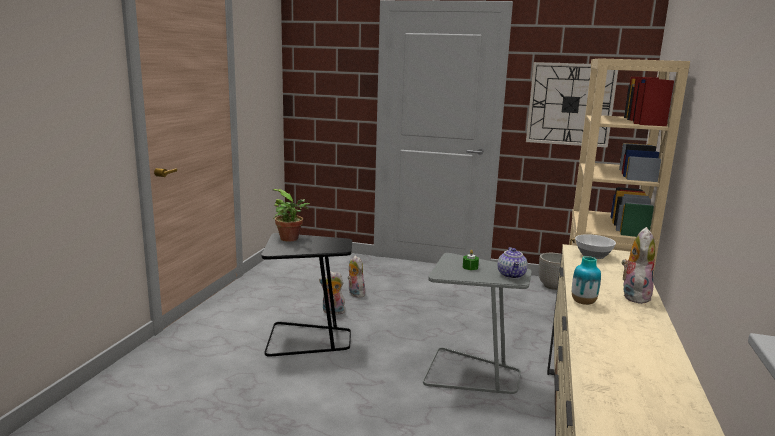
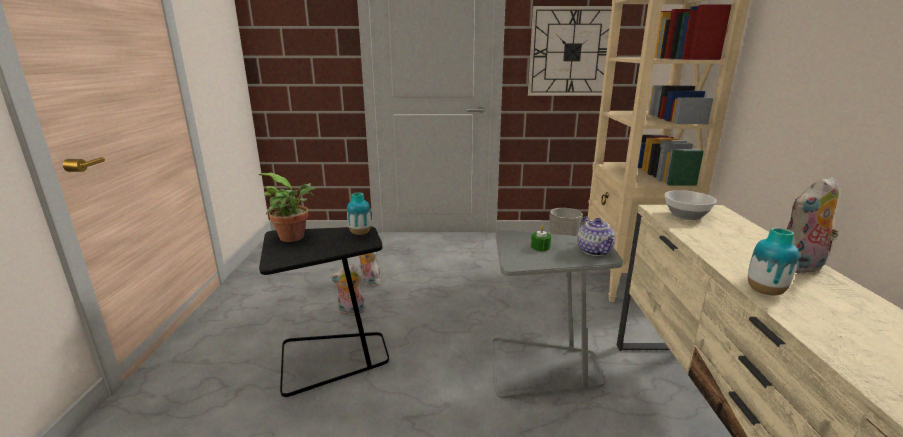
camera: 15 degrees left, 5 degrees up
(339, 242) = (360, 233): none -> vase
(633, 295) = (799, 268): plush toy -> plush toy turned 120 degrees counterclockwise

